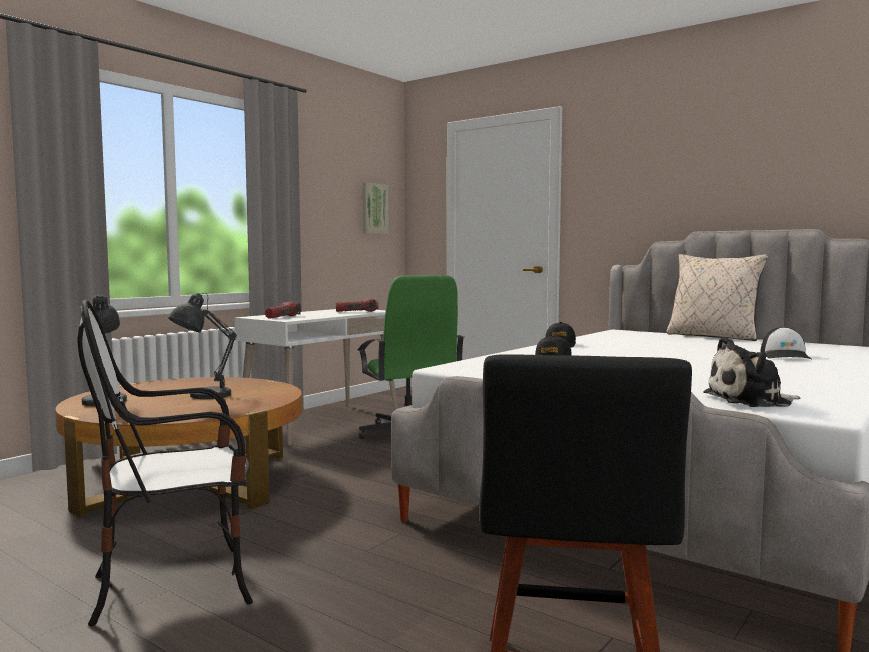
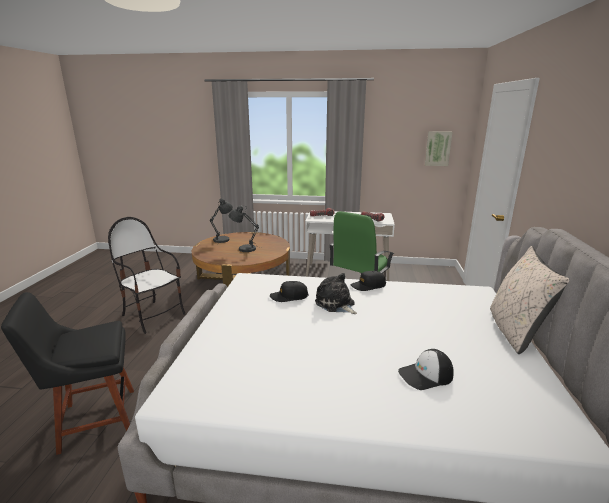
camera: 60 degrees right, 15 degrees up
(751, 400) = (201, 371): plush toy -> plush toy (336, 304)

